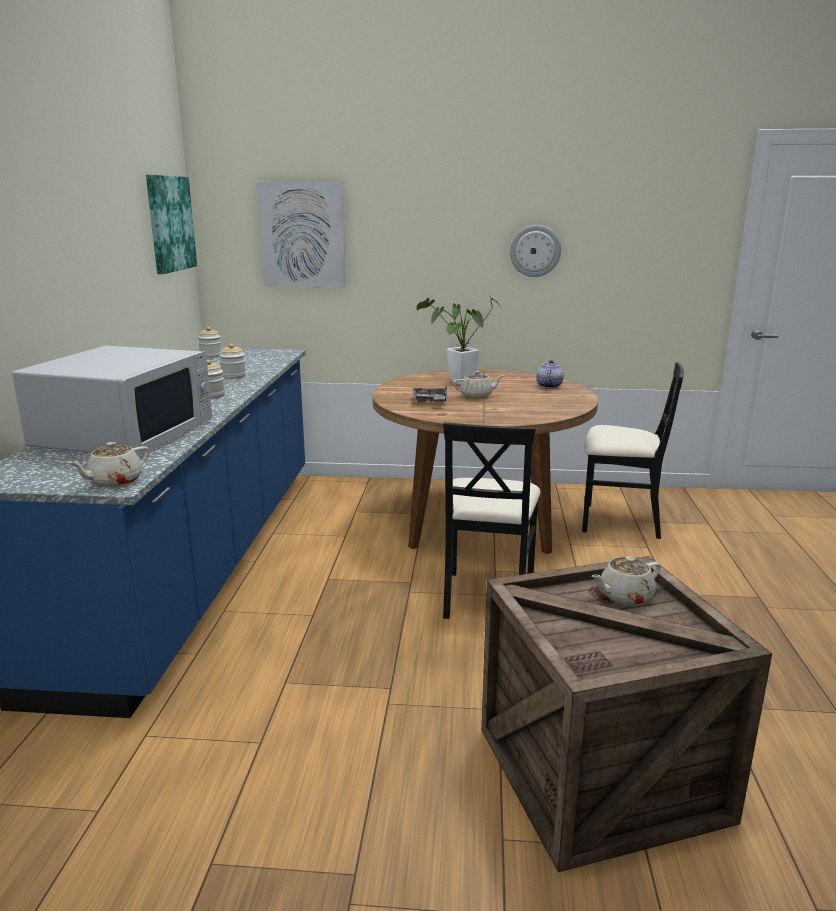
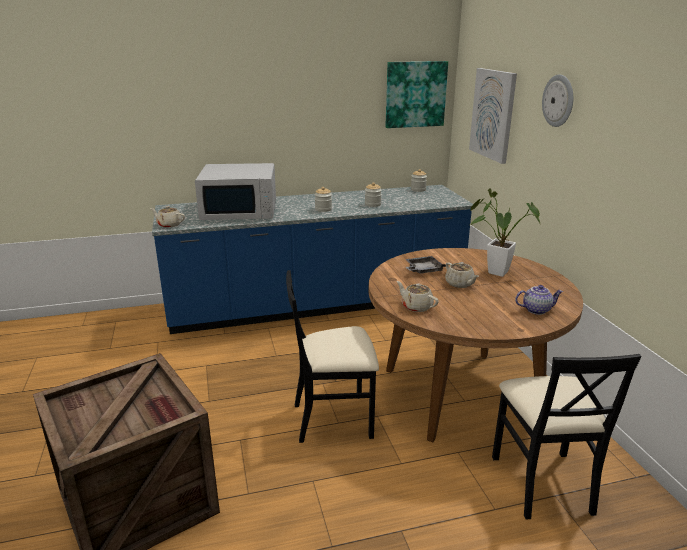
camera: 70 degrees right, 5 degrees up
(535, 251) = (625, 170): wall clock -> wall clock (558, 101)
(624, 596) = (154, 410): beige teapot -> beige teapot (416, 306)

